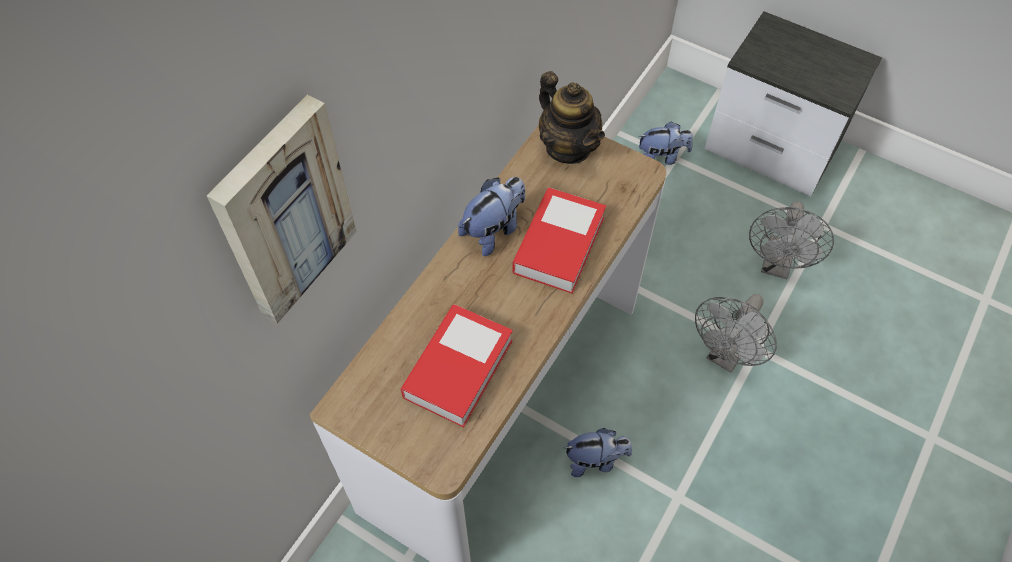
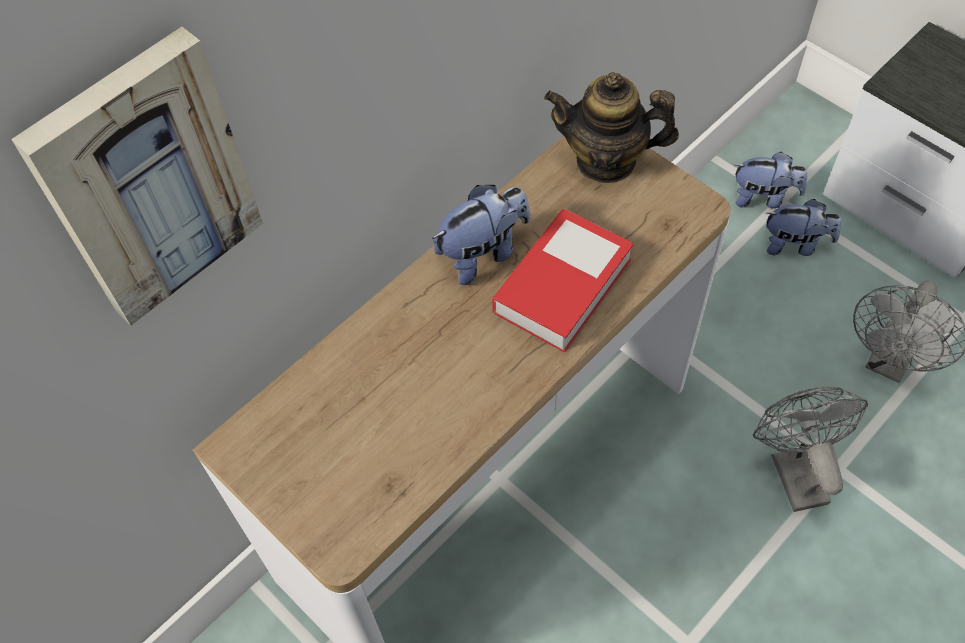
camera: 15 degrees right, 0 degrees up
(458, 369) = (392, 425): book -> none
(568, 147) = (606, 161): teapot -> teapot turned 120 degrees clockwise
(595, 460) = (590, 574): plush toy -> plush toy (795, 244)
(726, 356) = (793, 470): grey fan -> grey fan turned 120 degrees clockwise

